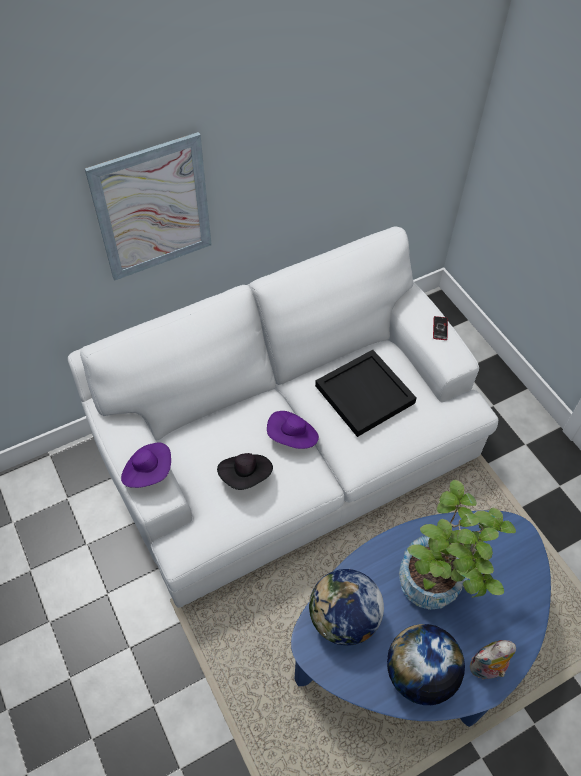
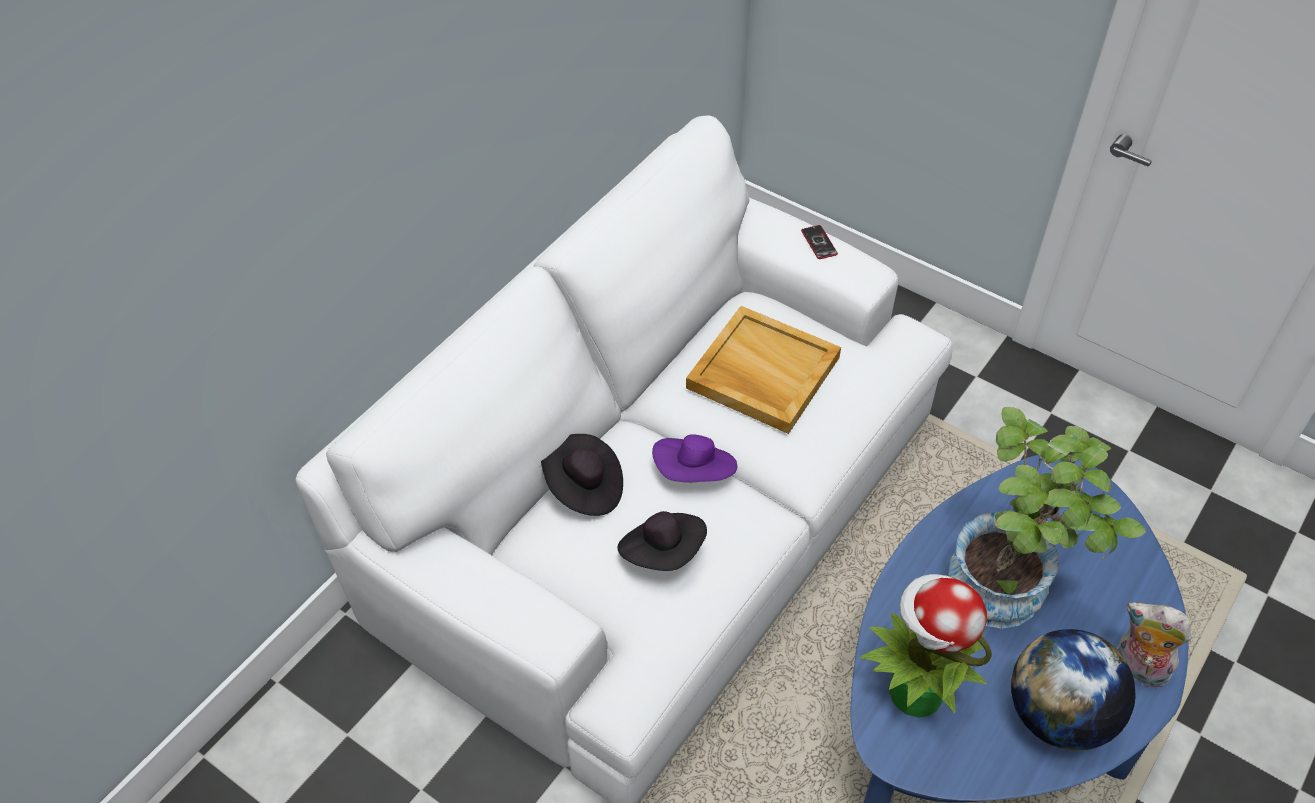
camera: 25 degrees left, 5 degrees down
(148, 472) = (520, 603): purple hat -> none
(153, 209) = (384, 178): picture -> none
(225, 421) = (584, 488): none -> black hat
(343, 619) = (913, 692): globe -> potted plant
(363, 394) = (761, 373): black tray -> beige tray
(486, 669) = (1137, 669): plush toy -> plush toy turned 75 degrees clockwise

